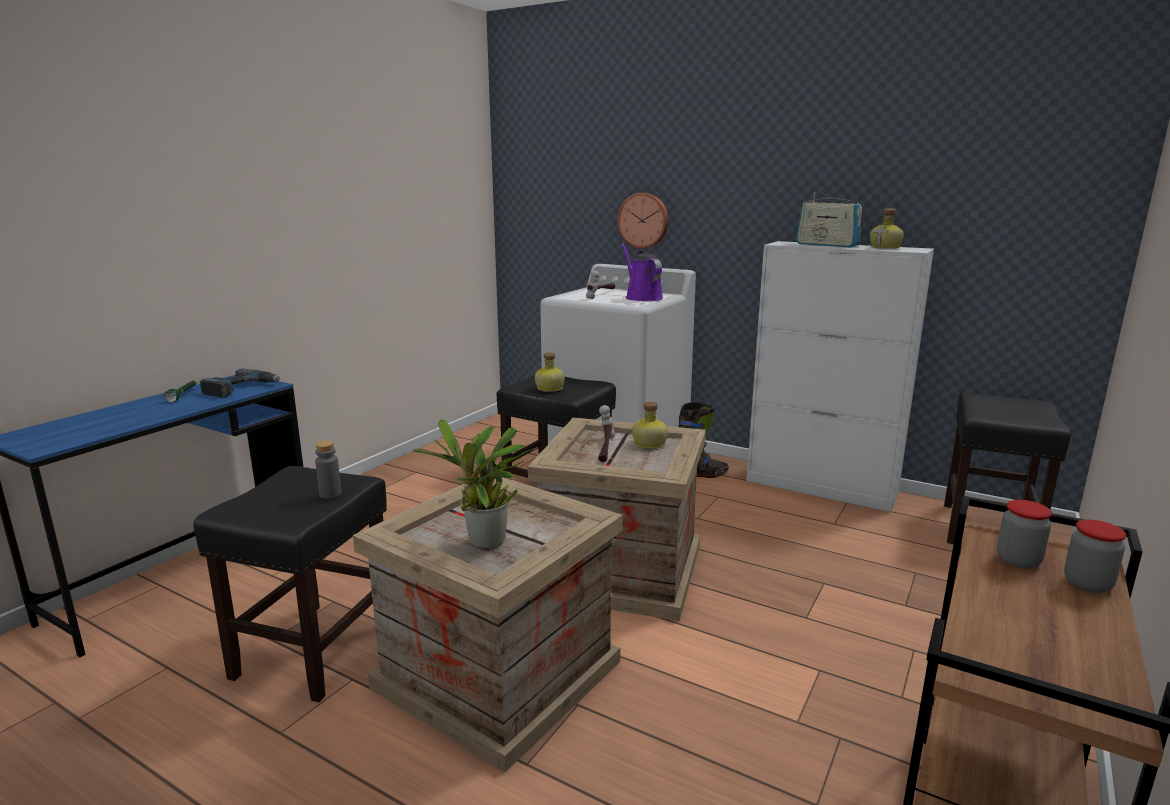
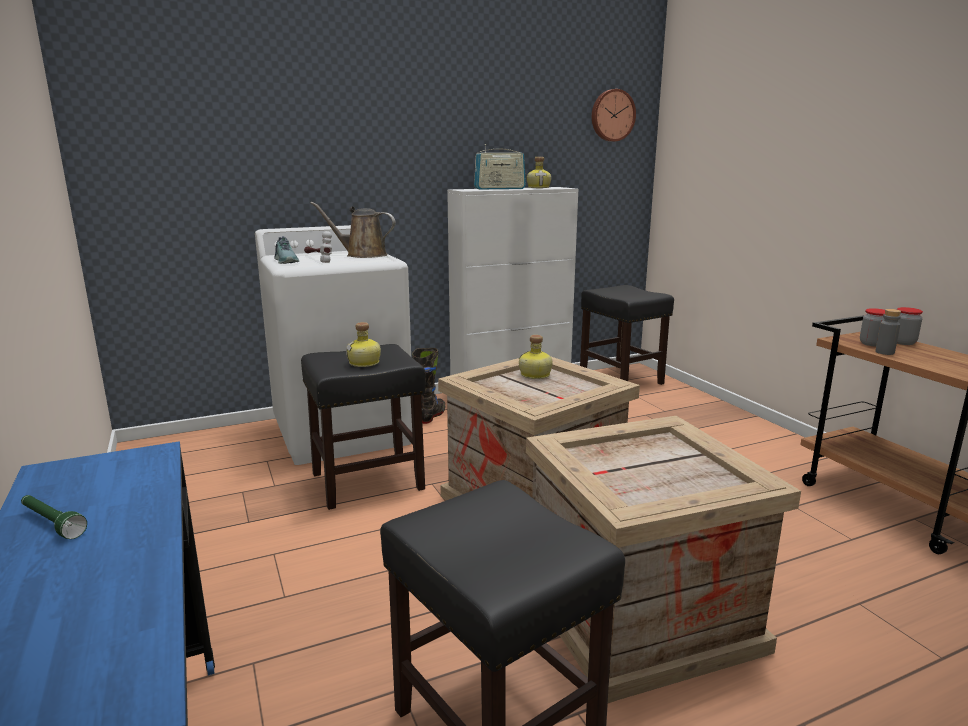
camera: 55 degrees left, 0 degrees up
(241, 388) = (123, 475): power drill -> none
(330, 494) = (521, 512): grey bottle -> grey bottle (884, 352)
(485, 546) = (682, 477): potted plant -> none
(576, 293) = (287, 261): none -> shoe
(605, 449) = (524, 389): hammer -> none
(642, 297) = (362, 255): purple watering can -> brown watering can
(643, 220) = (303, 177): wall clock -> wall clock (612, 115)

